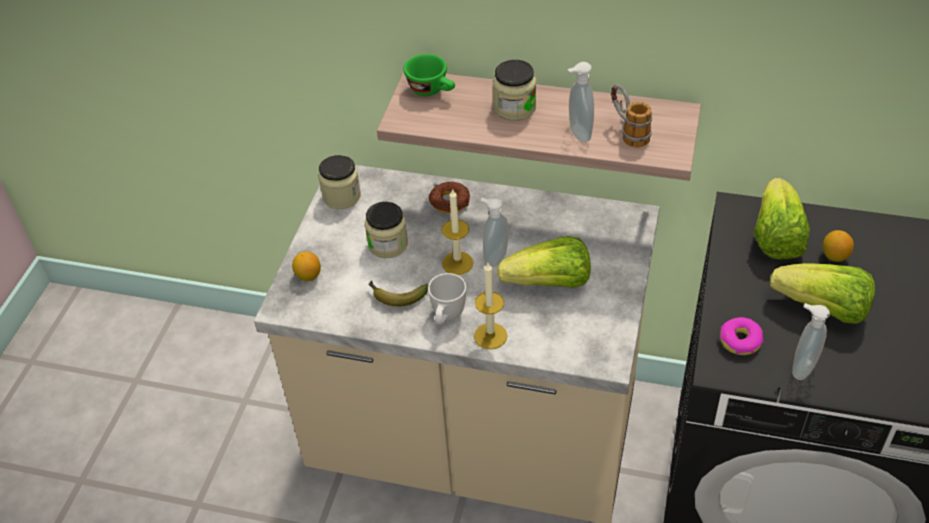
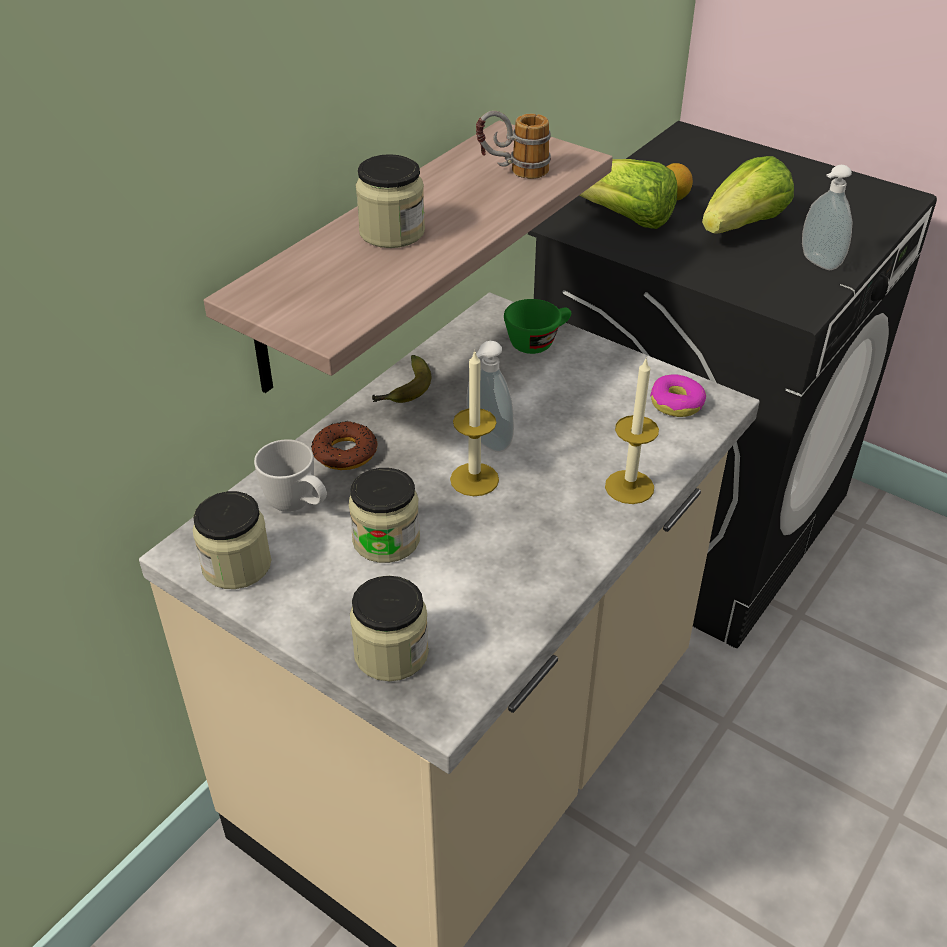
camera: 70 degrees left, 5 degrees down
(308, 276) = (391, 653): lemon -> jar
(396, 296) = (500, 559): banana -> banana (404, 391)
(432, 90) = (285, 286): green cup -> green cup (538, 341)
(447, 318) = (573, 518): white mug -> white mug (298, 506)
(549, 283) = (565, 409): lettuce -> none
(578, 134) = (488, 203): soap dispenser -> none
(740, 341) = (765, 285): donut -> donut (676, 403)

